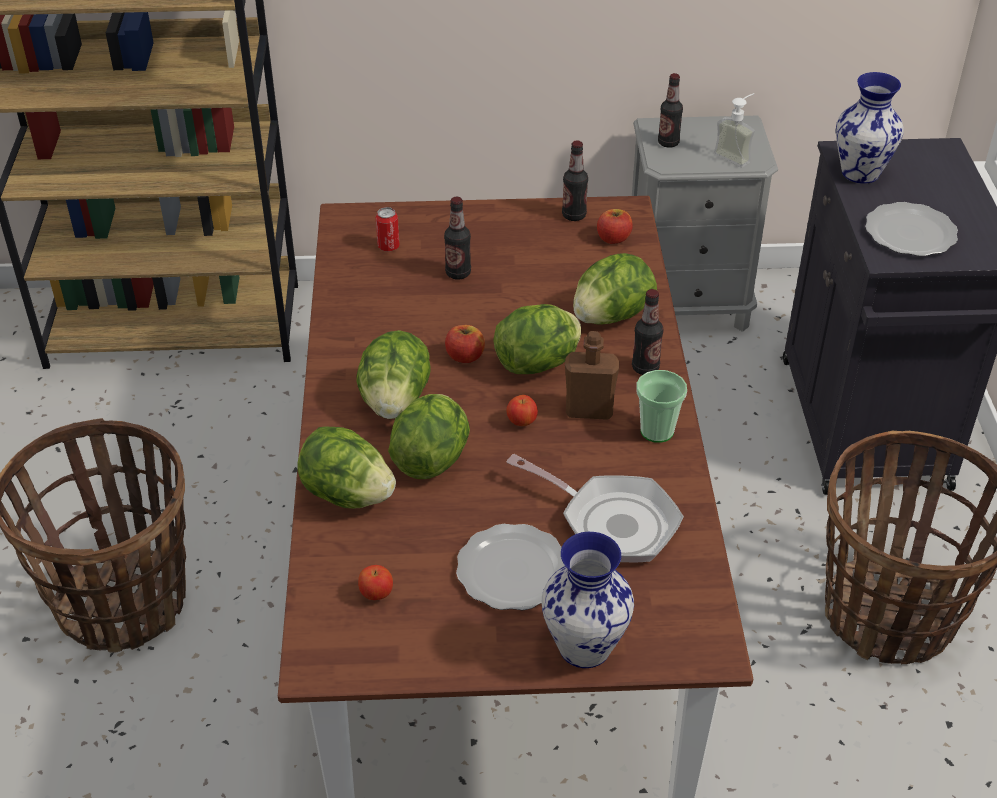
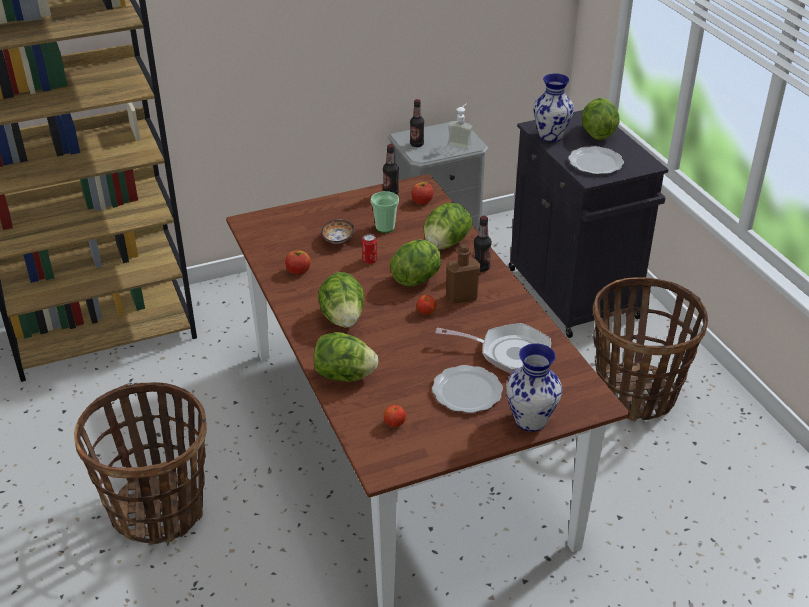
camera: 20 degrees left, 5 degrees down
(388, 246) = (285, 233): can -> can (369, 260)
(431, 458) = (384, 344): lettuce -> lettuce (597, 134)
(458, 273) = (339, 239): bottle -> bowl
(465, 356) = (371, 284): apple -> apple (298, 271)
(657, 431) = (507, 299): cup -> cup (385, 227)

